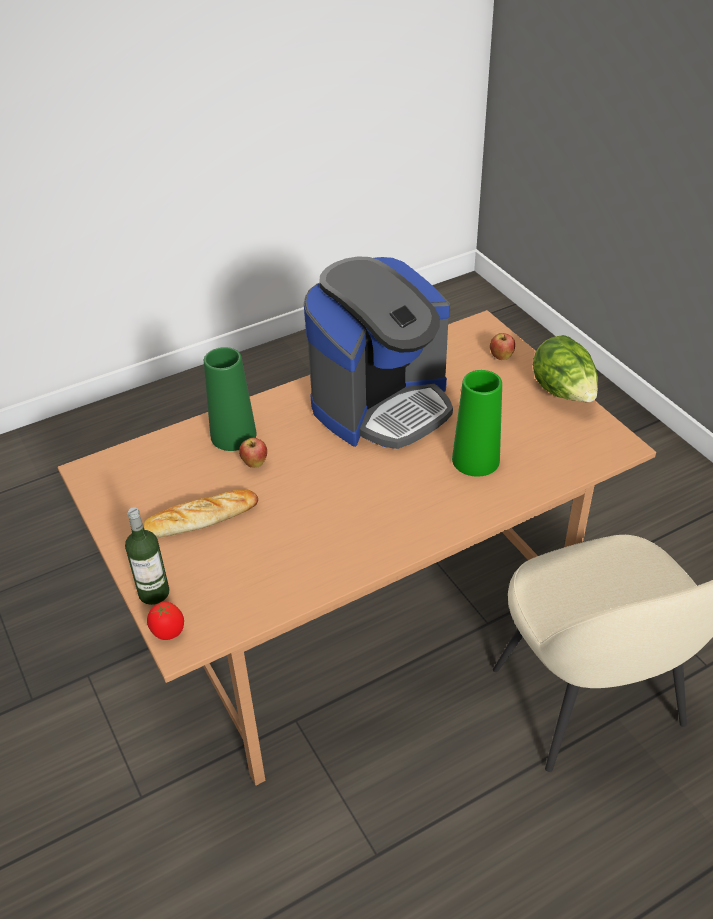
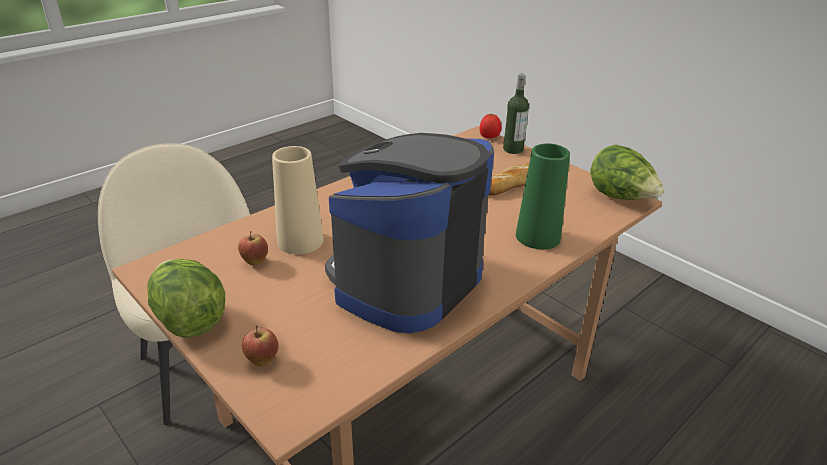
camera: 165 degrees right, 10 degrees down
(98, 476) = (620, 197): none -> lettuce
(255, 464) = (501, 218): apple -> apple (255, 262)
(475, 460) = (300, 241): green vase -> beige vase

